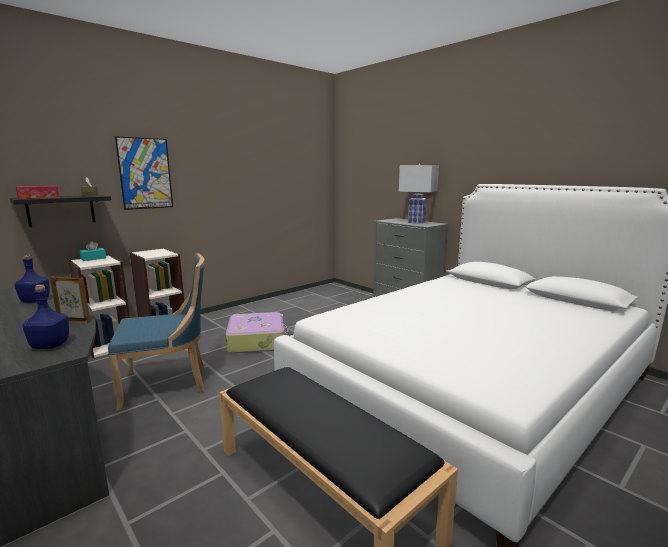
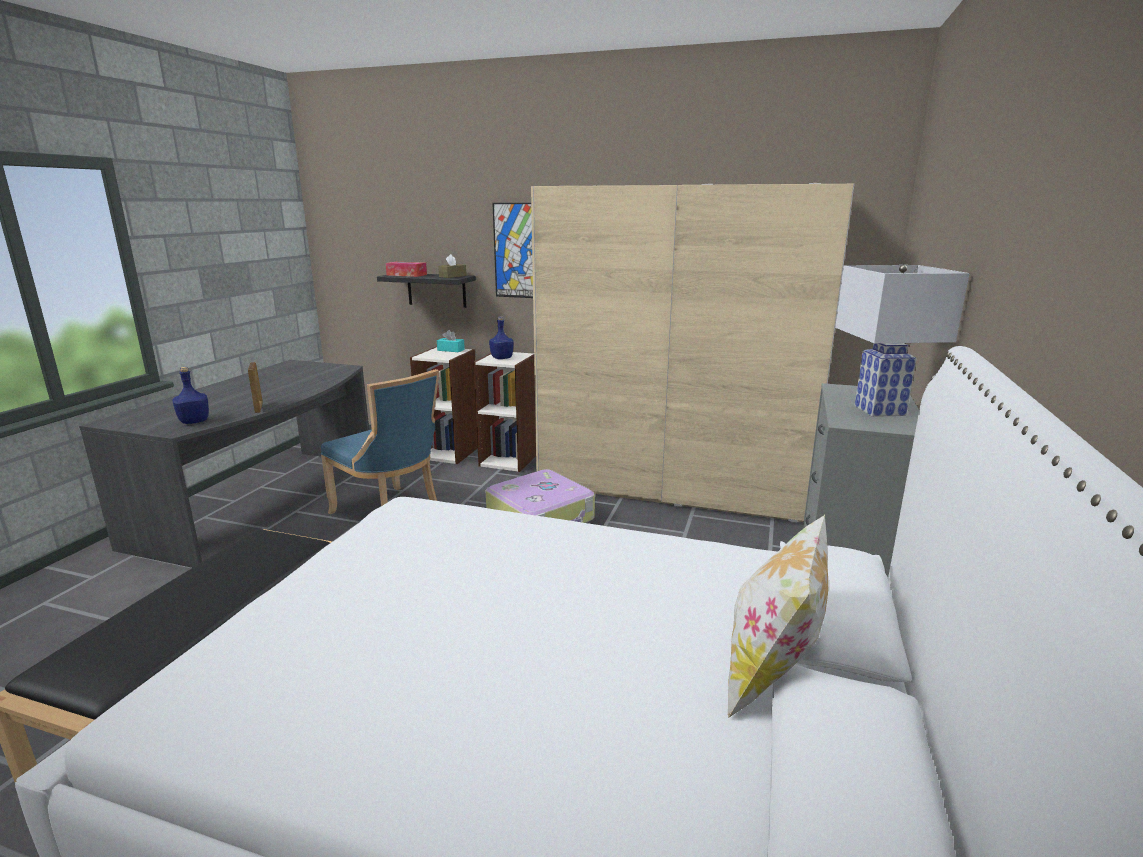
camera: 60 degrees right, 5 degrees up
(36, 300) = (311, 381): blue bottle -> blue bottle (502, 358)
(276, 306) = (672, 487): none -> beige wardrobe
(518, 293) = (771, 672): none -> pillow

